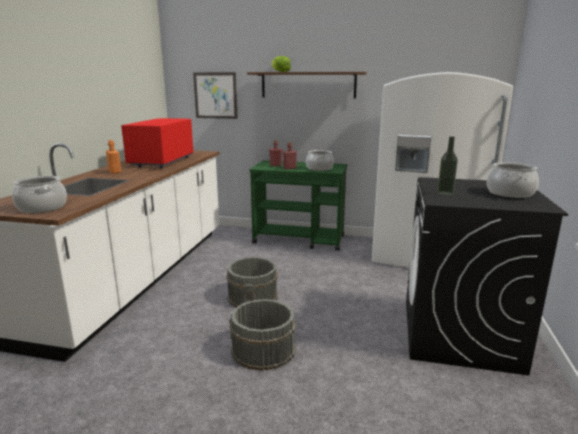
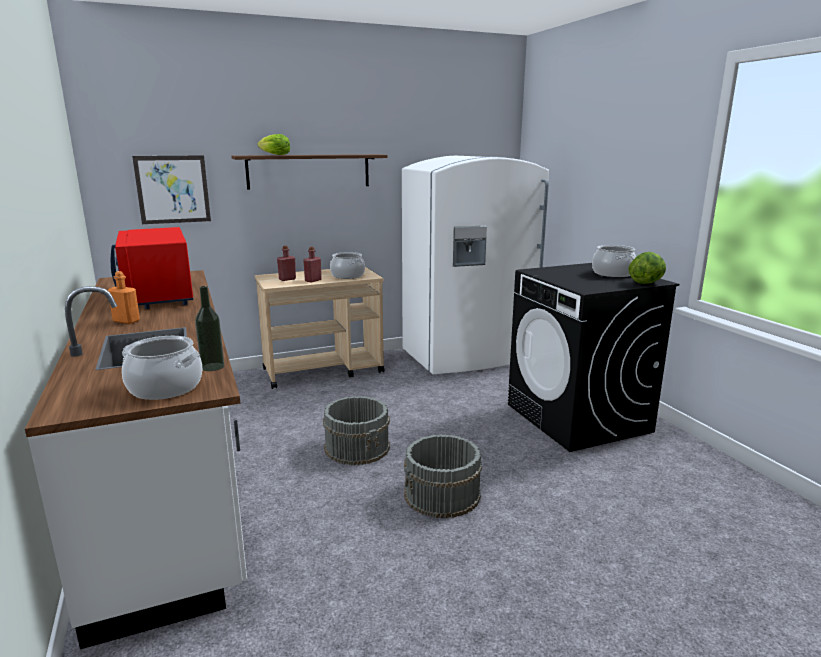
camera: 35 degrees left, 0 degrees up
(299, 240) = (324, 370): green cart -> beige cart
(445, 193) = (573, 281): bottle -> bottle (212, 367)
(525, 206) = (646, 283): none -> lettuce

